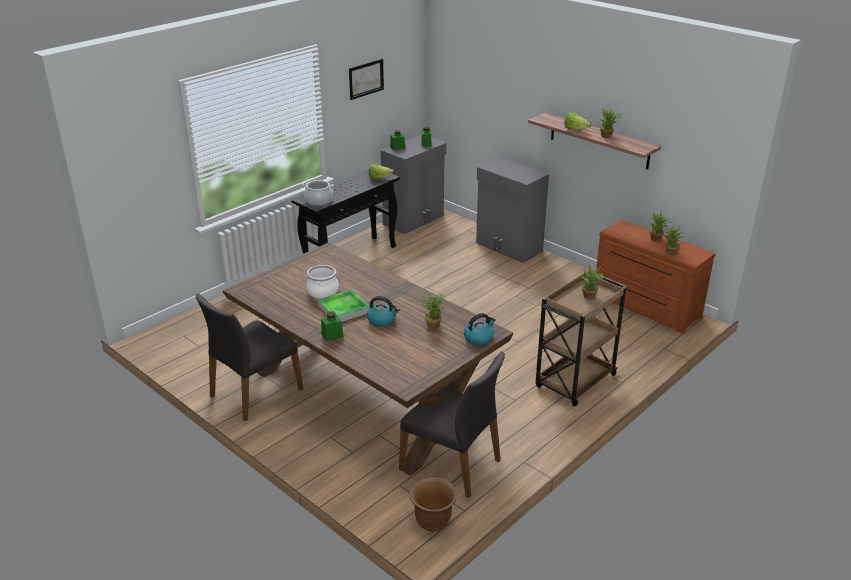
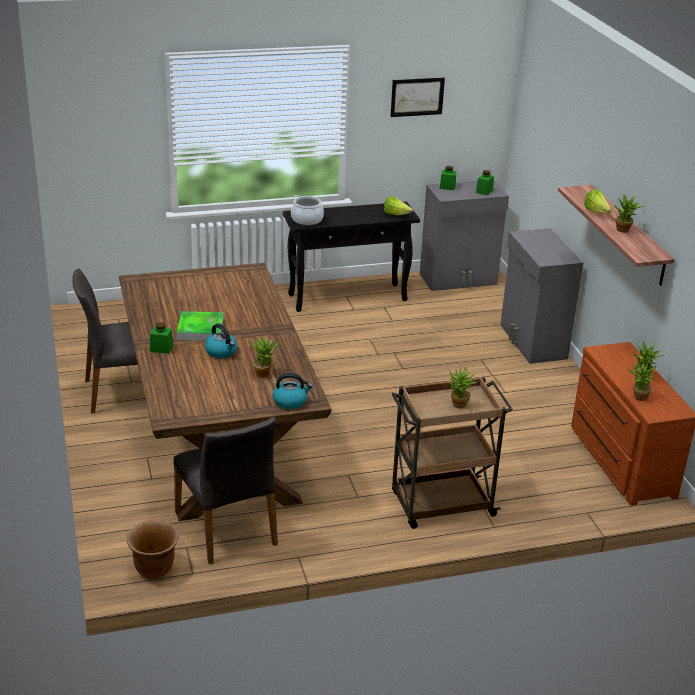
camera: 30 degrees right, 0 degrees up
(322, 291) = (201, 306): cooking pot -> none

